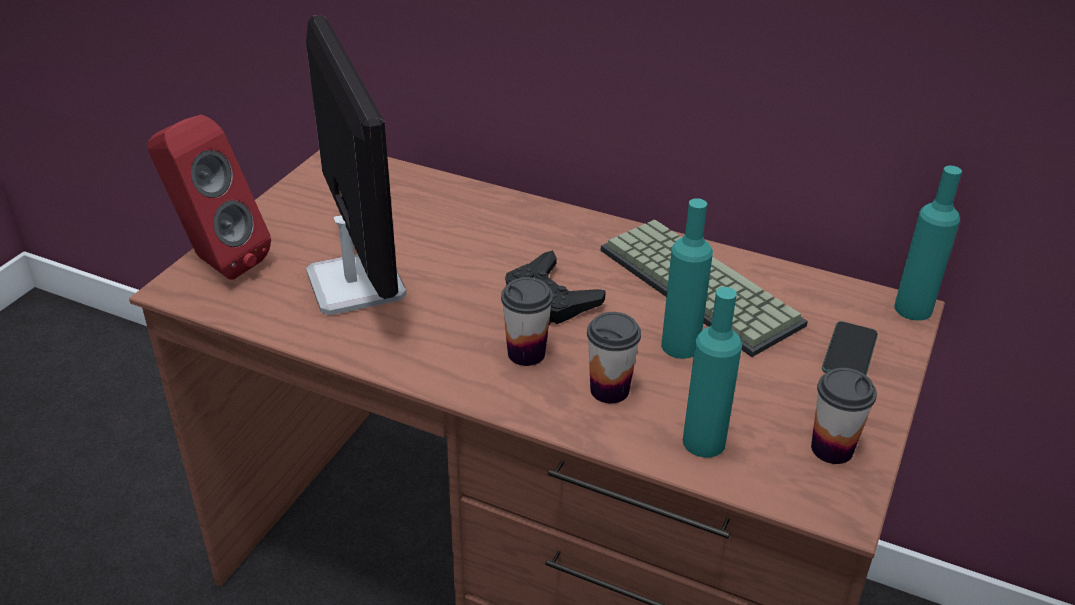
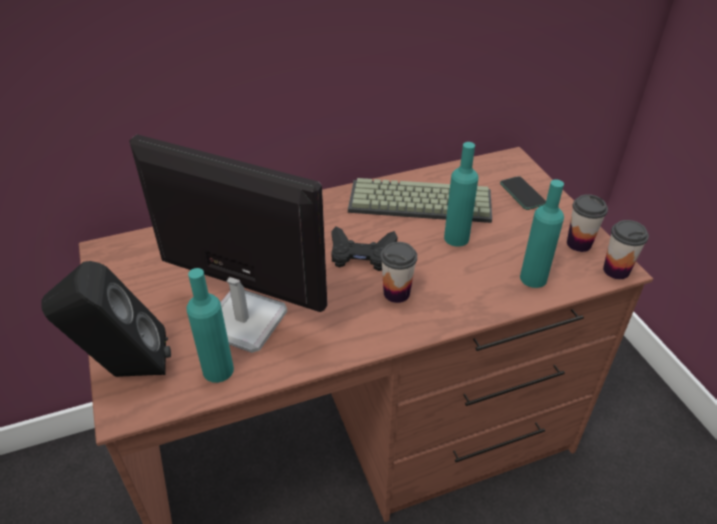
camera: 45 degrees left, 5 degrees up
(216, 261) = (125, 371): red speaker -> black speaker
(609, 390) = (461, 283): cup -> cup (616, 270)
(913, 309) = (514, 157): turquoise bottle -> turquoise bottle (218, 370)

